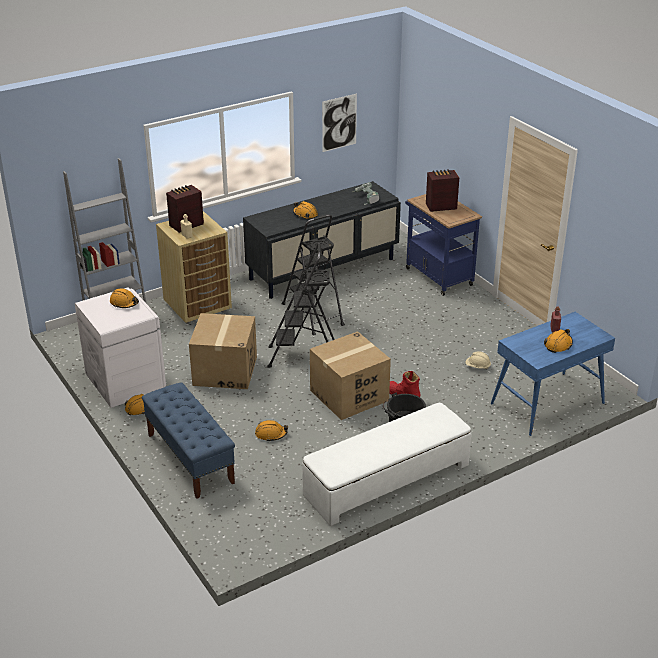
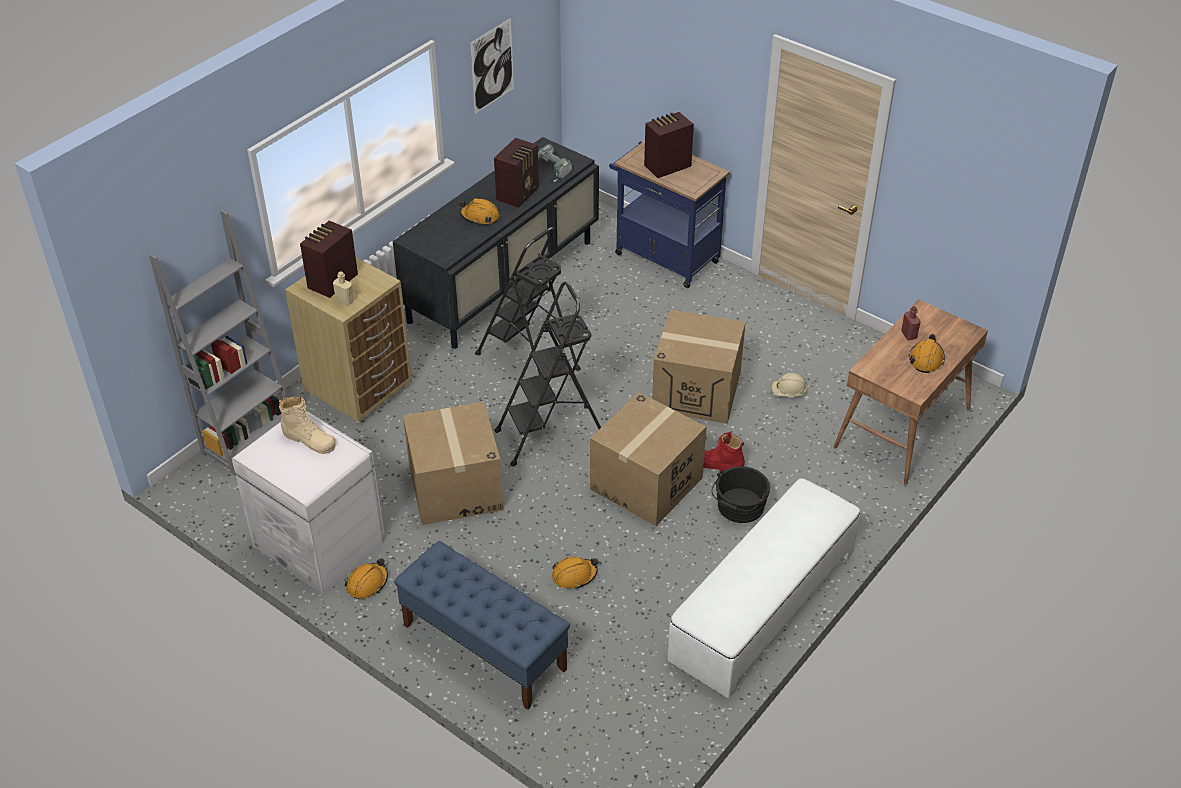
camera: 20 degrees left, 10 degrees up
(124, 303) = (309, 440): orange hard hat -> beige boot
(337, 207) = (519, 193): none -> radio
(414, 352) = (697, 391): none -> cardboard box
(547, 404) = (902, 429): blue desk -> brown desk

